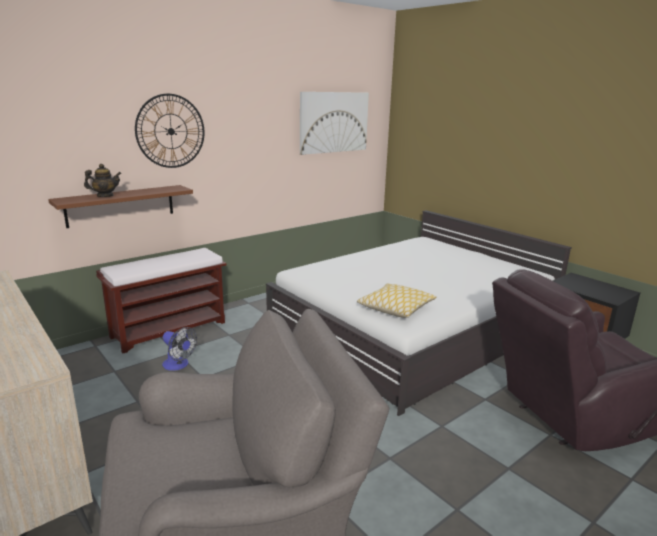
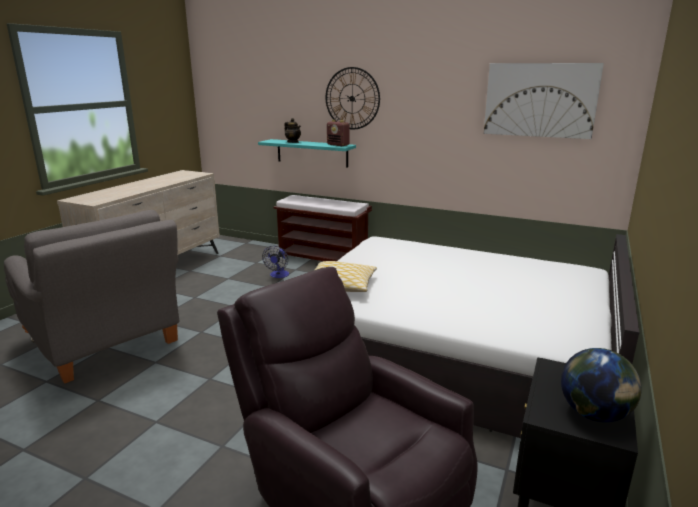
camera: 65 degrees right, 0 degrees up
(121, 205) = (312, 153): brown shelf -> turquoise shelf
(170, 188) = (338, 145): none -> radio
(608, 289) = (594, 414): none -> globe

